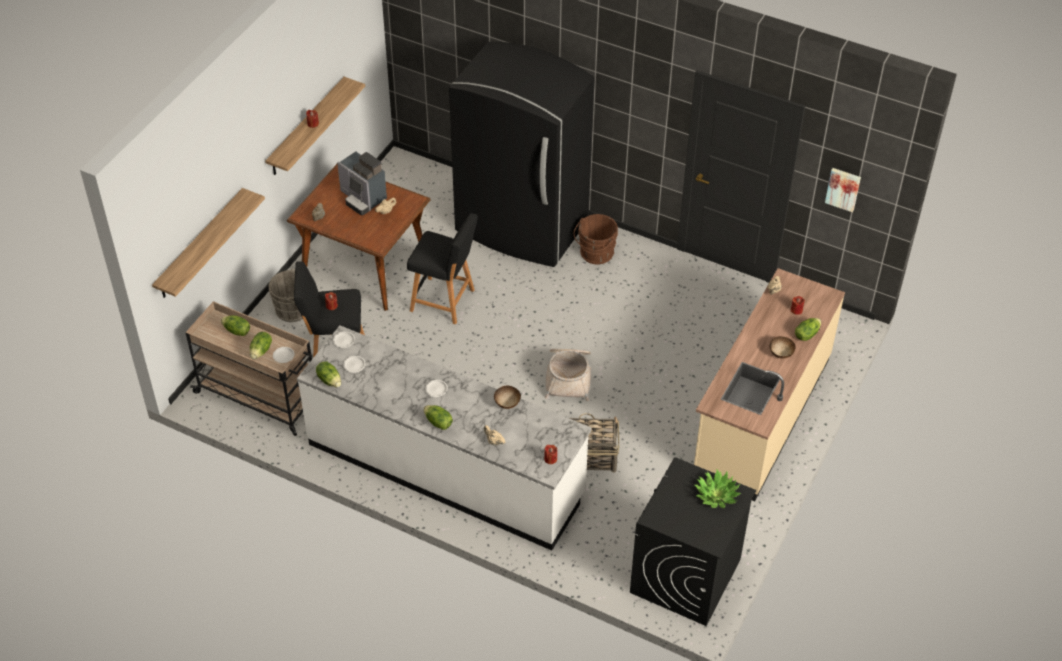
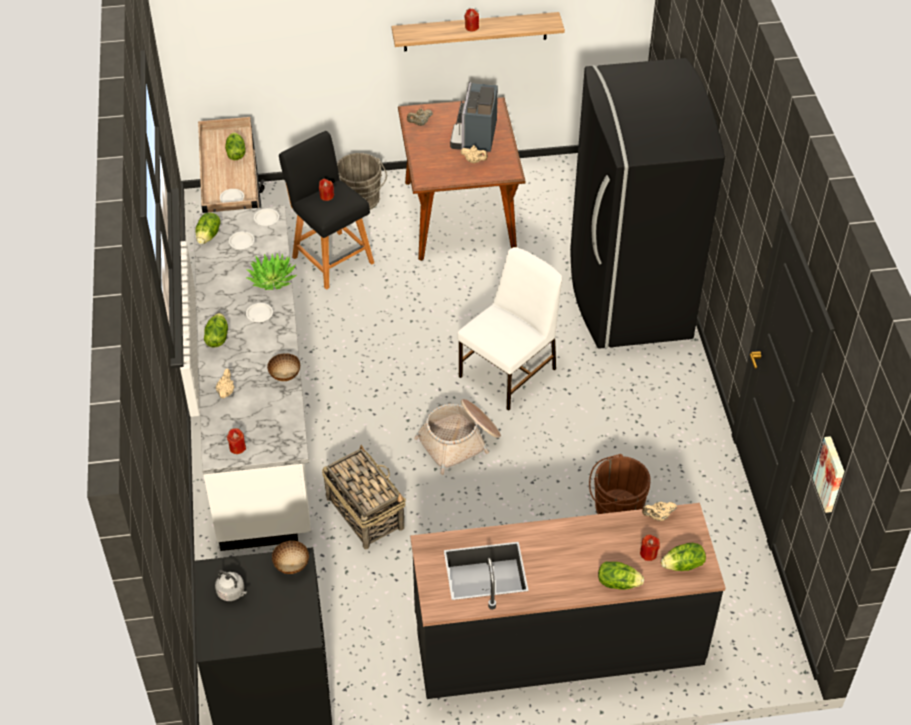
camera: 55 degrees right, 0 degrees up
(200, 245) = (261, 52): shelf -> none
(261, 351) = (225, 181): lettuce -> lettuce (683, 565)
(445, 301) = (471, 294): black stool -> none
(532, 321) = (509, 372): none -> white chair
(595, 254) = (652, 372): brown bucket -> brown bucket (615, 508)
(679, 514) = (232, 592): none -> grey kettle
(716, 495) = (285, 613): potted plant -> potted plant (272, 279)
(761, 415) = (558, 640): beige counter -> black counter
(781, 354) = (563, 572): bowl -> bowl (291, 565)

